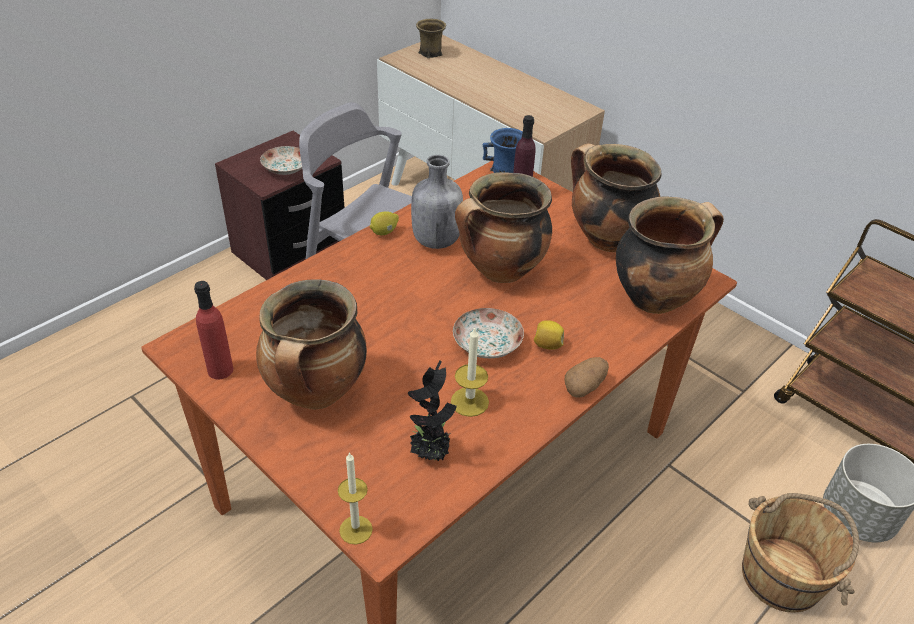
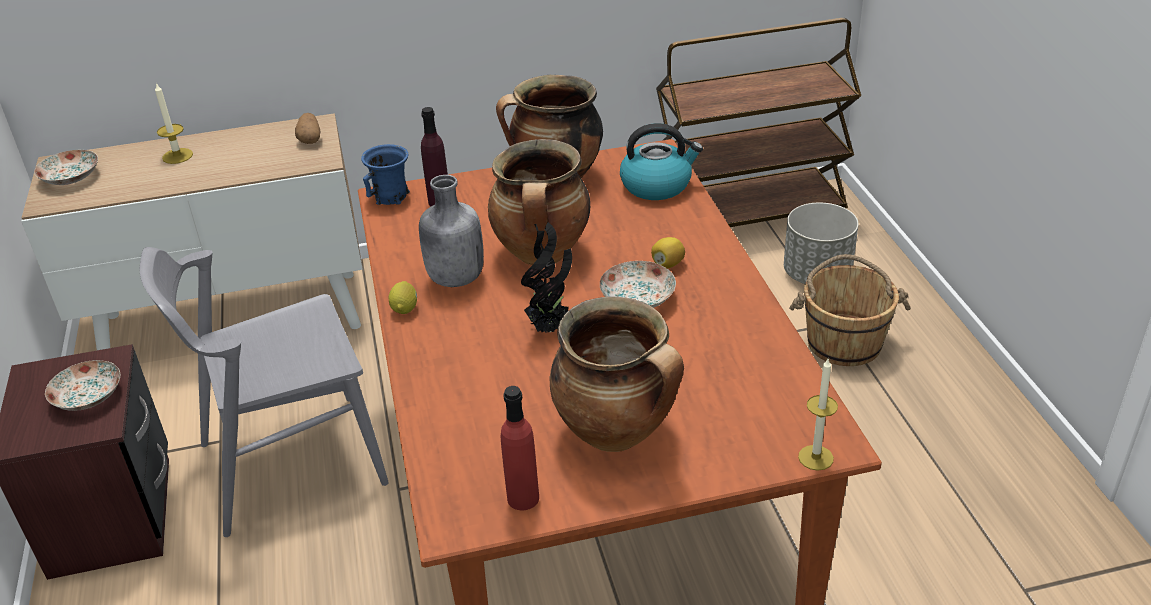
camera: 55 degrees left, 5 degrees down
(430, 53) = (70, 178): brown mug -> plate
(431, 454) = (753, 380): potted plant -> potted plant (550, 328)
(469, 402) = (705, 335): candle -> candle (177, 156)
(585, 386) = (735, 263): potato -> potato (310, 139)
(655, 297) = (657, 185): cooking pot -> kettle

